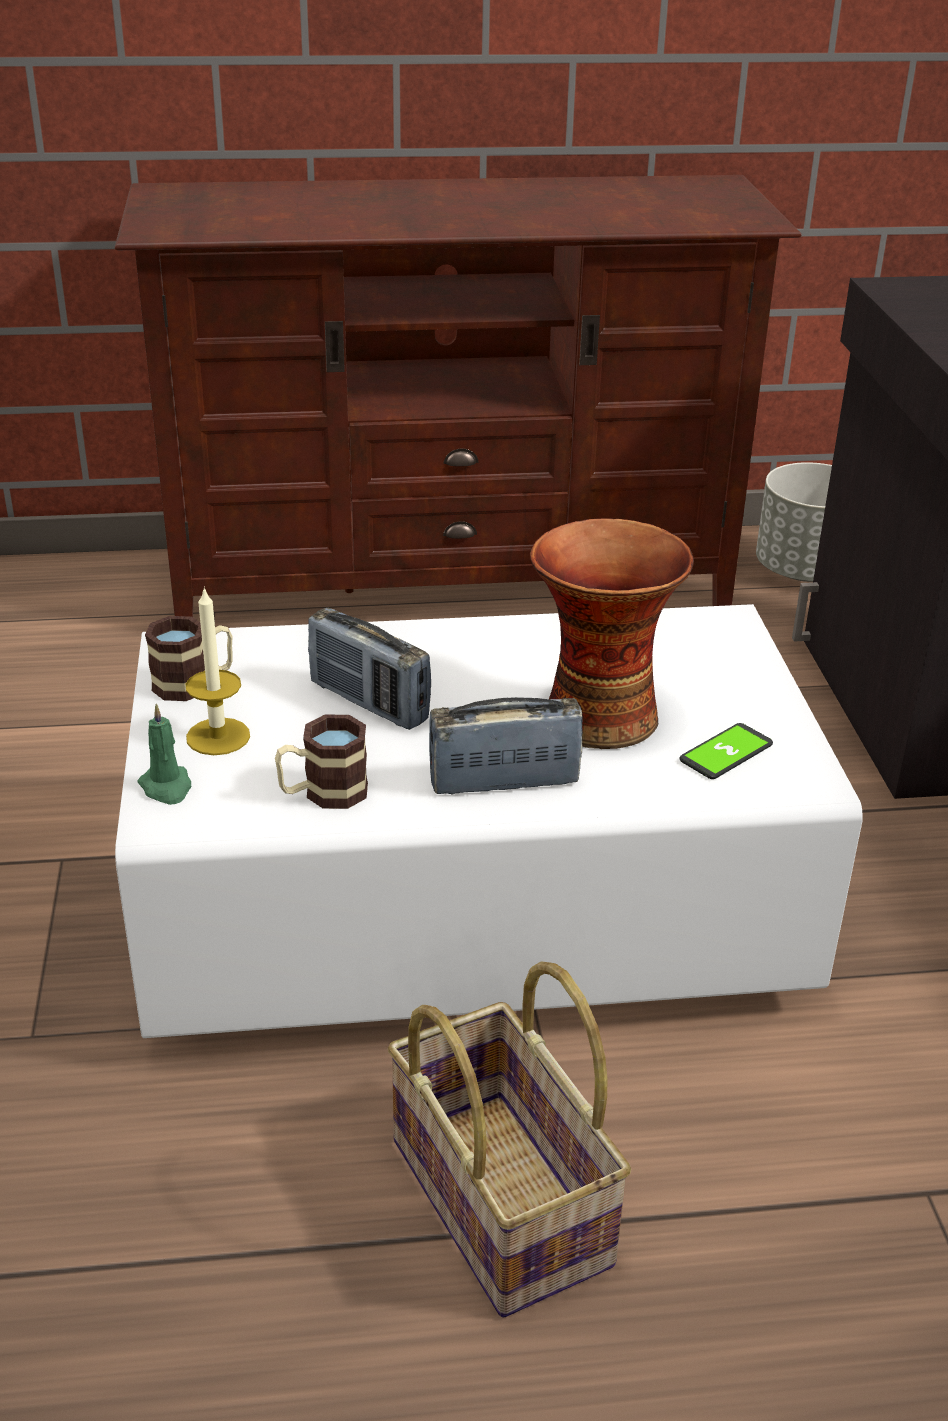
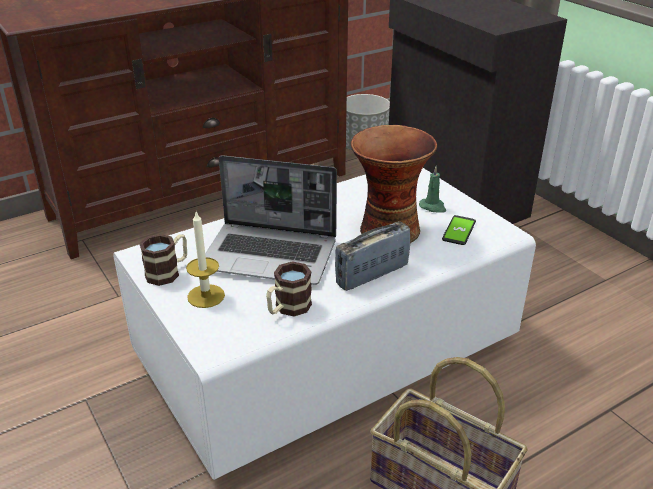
camera: 25 degrees left, 0 degrees up
(167, 787) = (200, 332): green candle -> green candle (433, 207)
(369, 702) = (271, 255): radio -> laptop

